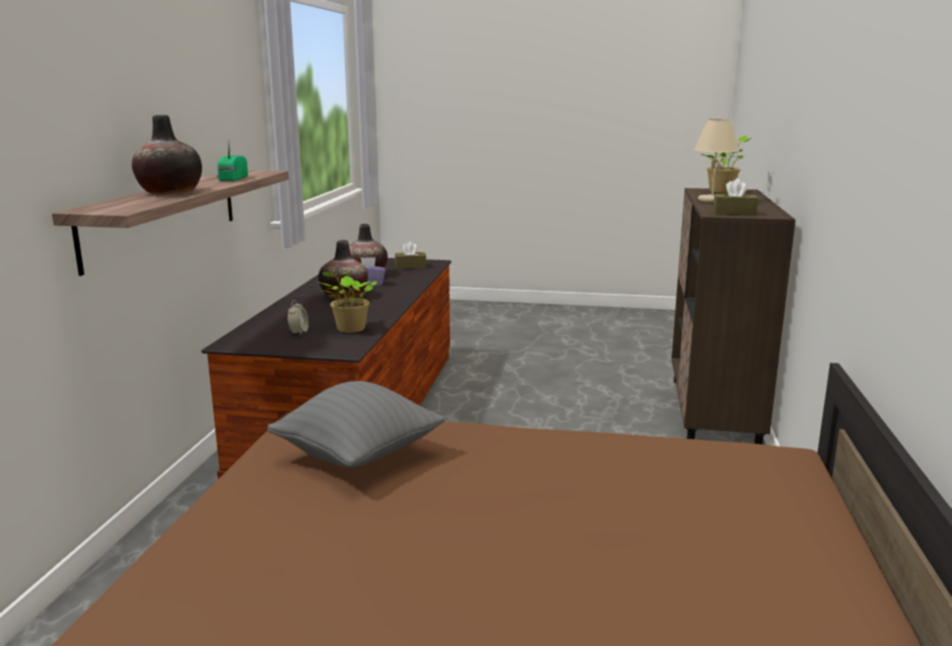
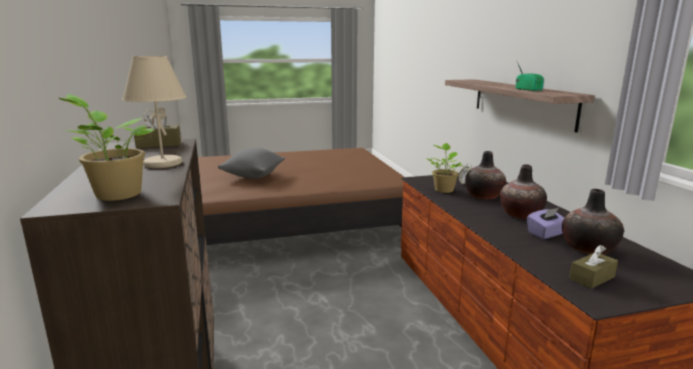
camera: 155 degrees right, 0 degrees up
(170, 192) = (494, 84): vase -> vase (484, 196)
(358, 456) = (355, 175): grey pillow -> grey pillow (253, 176)

